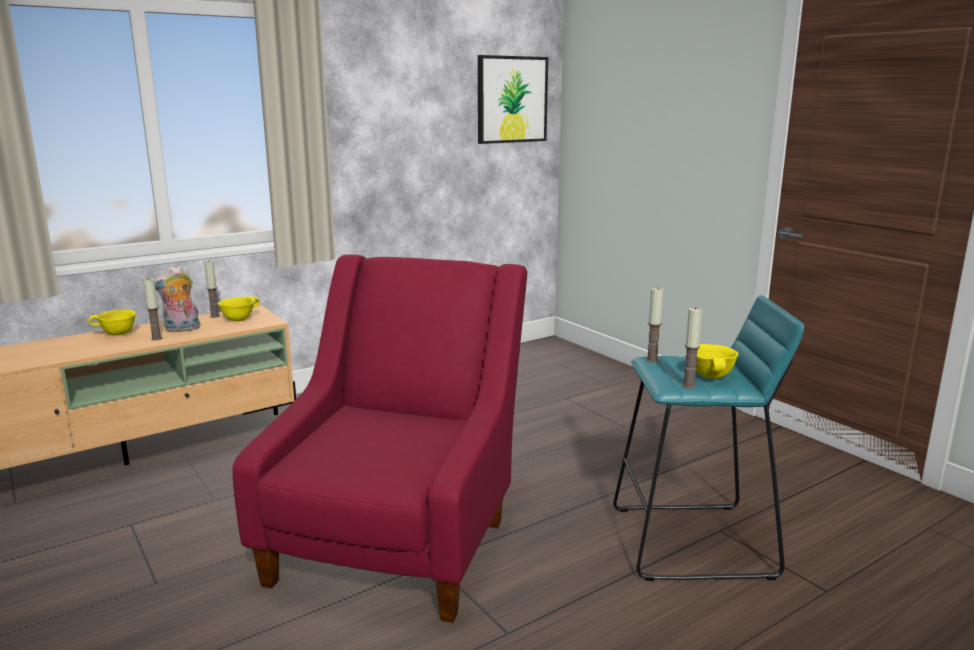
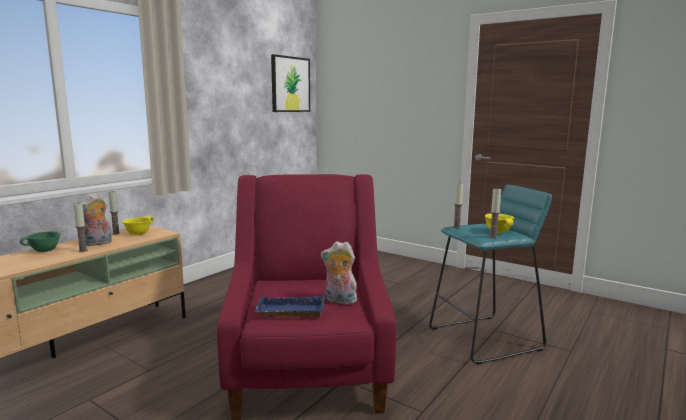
camera: 20 degrees left, 5 degrees down
(117, 334) = (44, 251): yellow bowl -> green bowl
(333, 461) = (289, 312): none -> blue tray
(412, 454) = (339, 301): none -> plush toy

